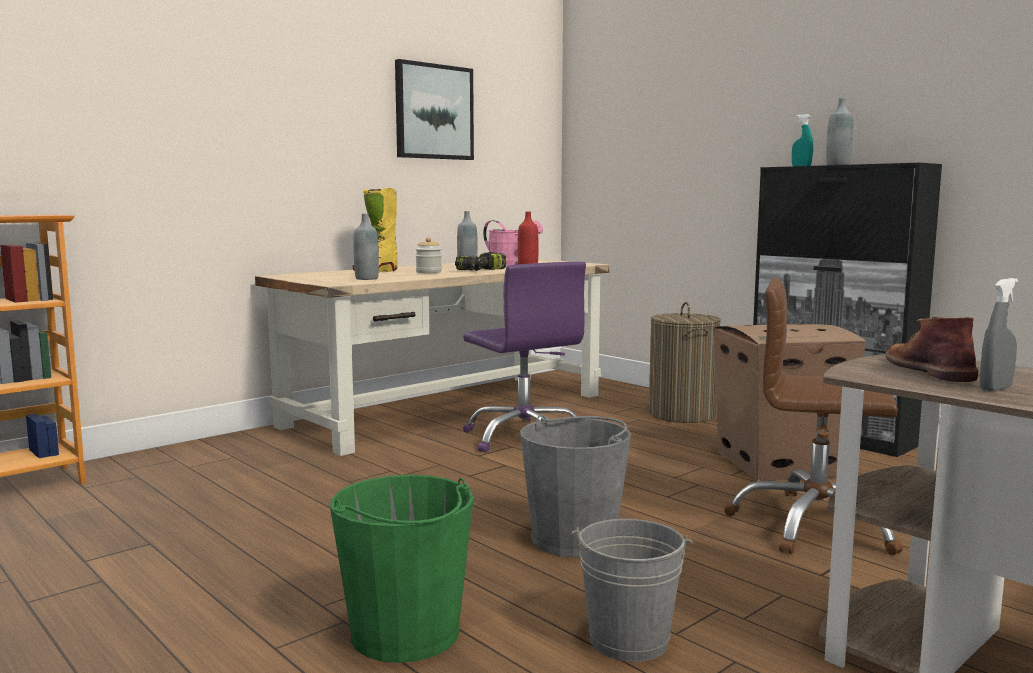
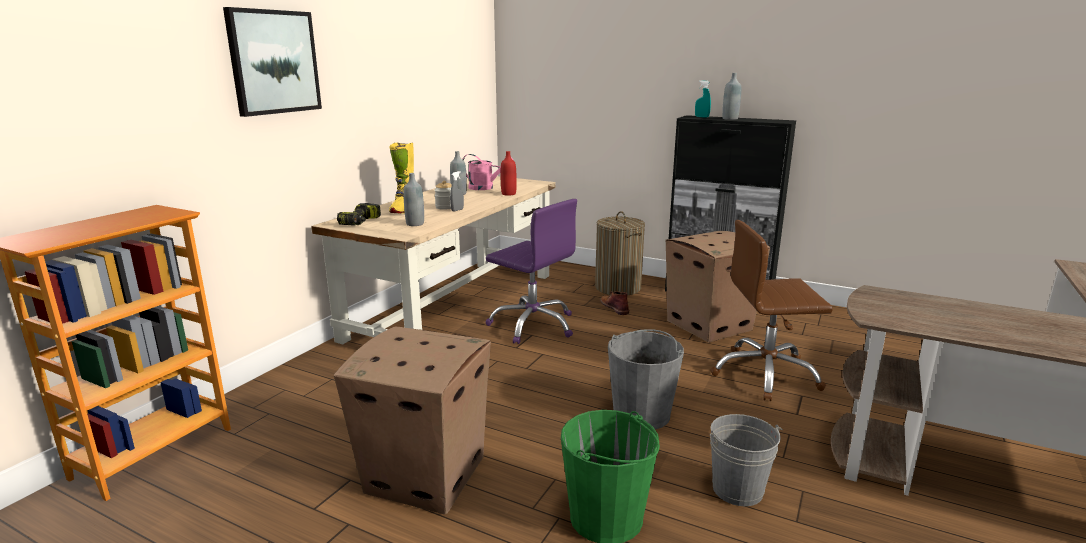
camera: 20 degrees left, 10 degrees up
(233, 552) = (424, 474): none -> cardboard box
(433, 112) = (418, 68): picture -> picture (274, 62)
(481, 271) = (482, 202): power drill -> power drill (360, 222)
(929, 370) = (900, 307): brown boot -> brown boot (614, 307)
(995, 388) = (953, 324): grey spray bottle -> grey spray bottle (457, 210)

